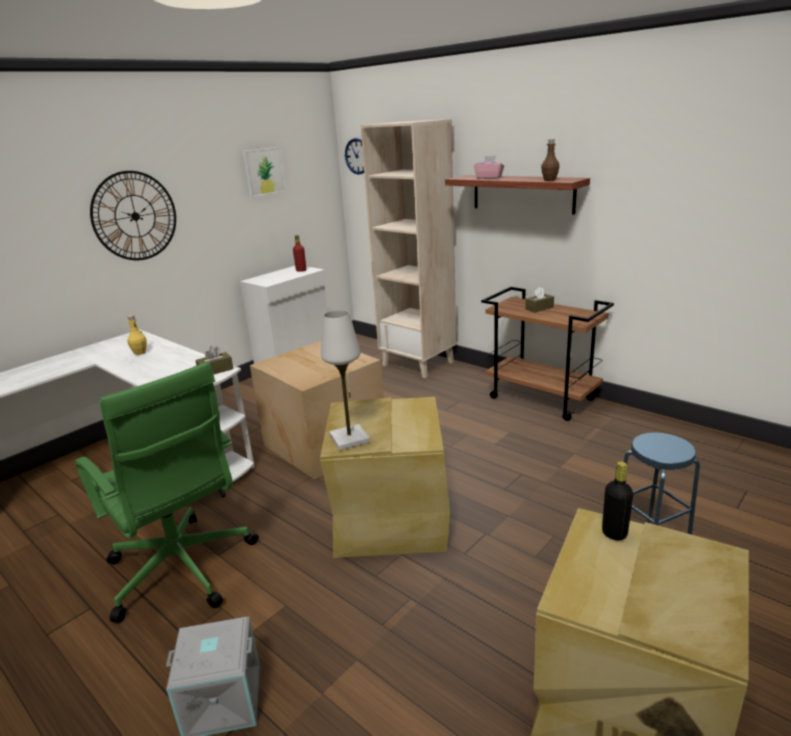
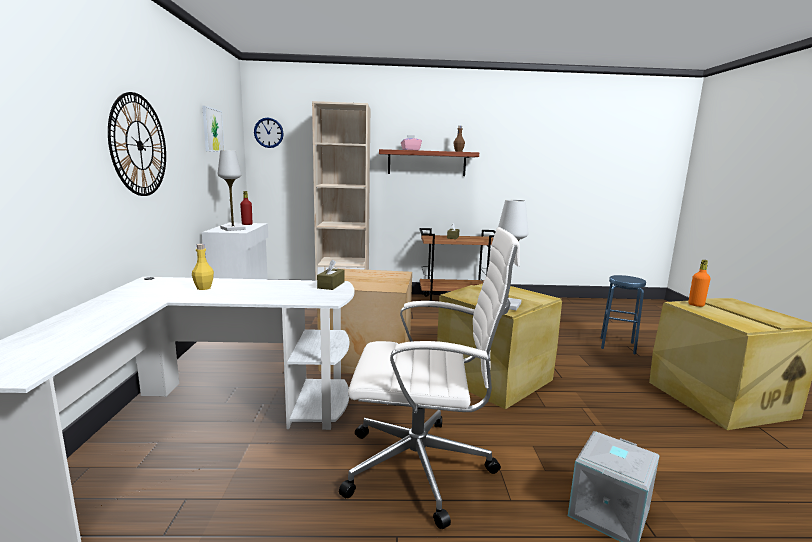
camera: 45 degrees left, 10 degrees down
(182, 571) = (422, 467): green office chair -> white office chair
(271, 278) = (232, 229): none -> white table lamp
(614, 533) = (696, 305): black bottle -> orange bottle

